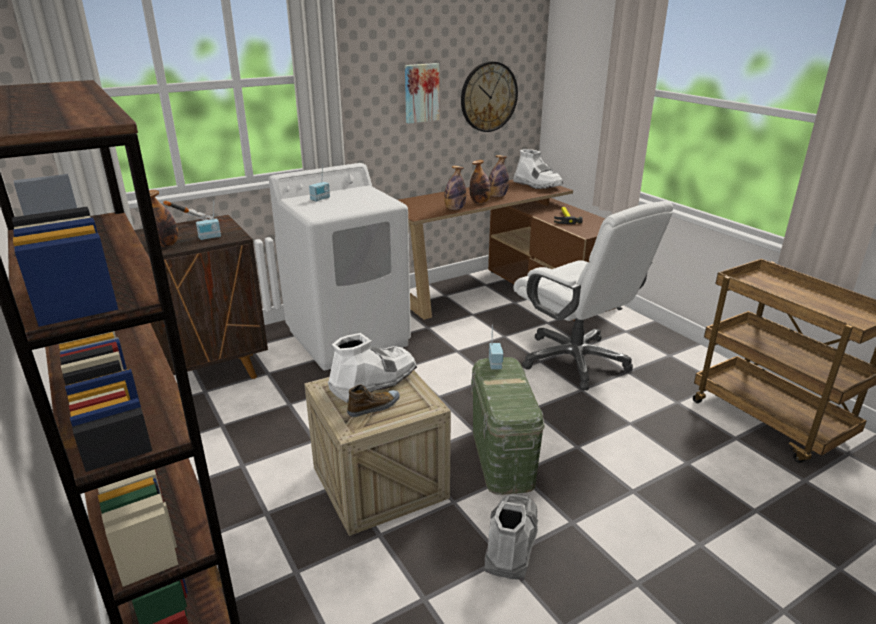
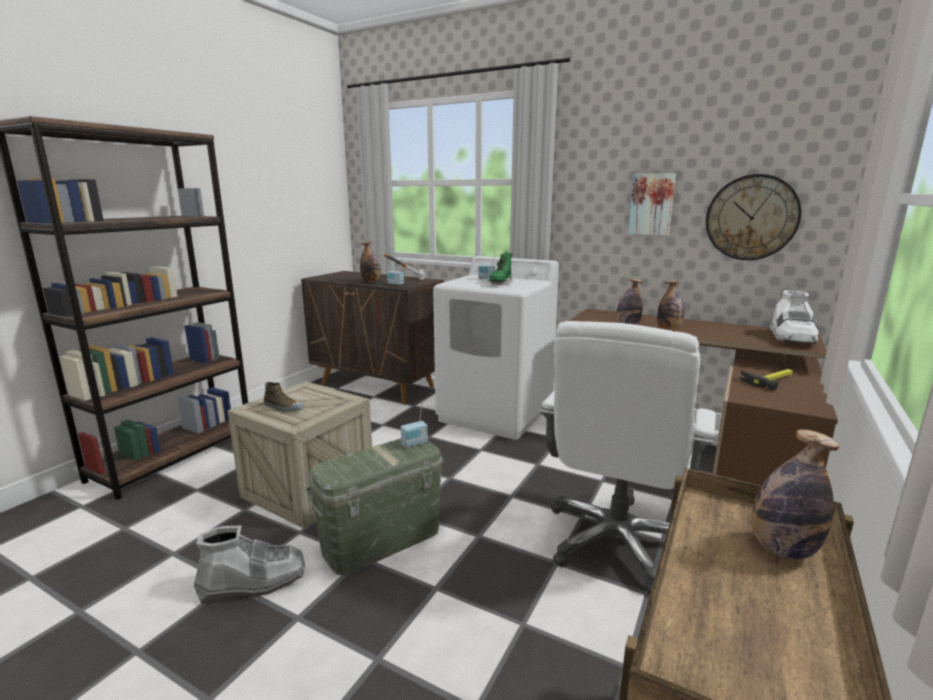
camera: 60 degrees right, 10 degrees down
(357, 201) = (500, 284): none -> green boot
(373, 381) = (321, 398): white boot -> none
(497, 196) = (706, 332): bottle -> bottle (782, 549)

